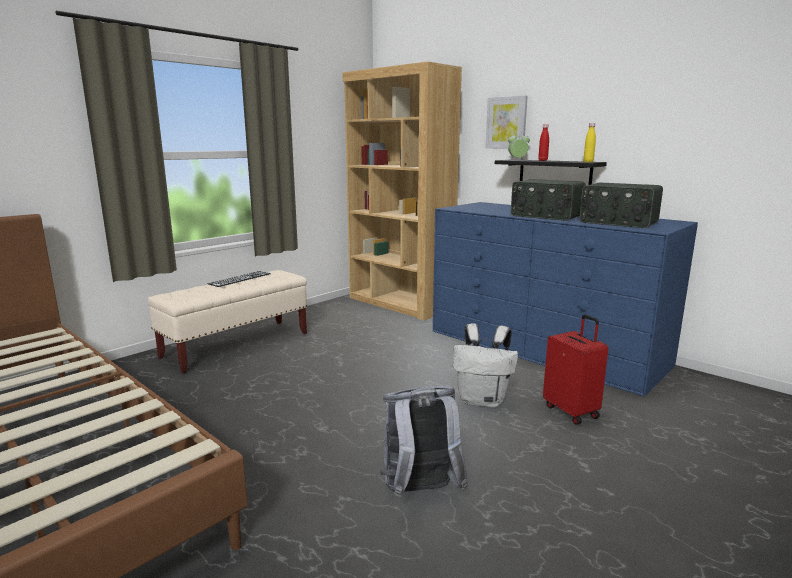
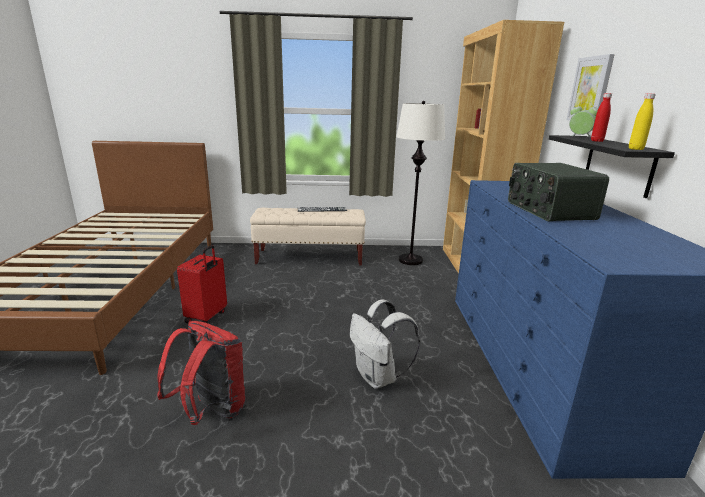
camera: 45 degrees right, 5 degrees up
(341, 315) = (410, 260): none -> white floor lamp
(420, 492) = (211, 411): grey backpack -> red backpack
(572, 411) = (434, 436): red suitcase -> red suitcase (207, 317)
(618, 222) = (607, 240): radio -> none

